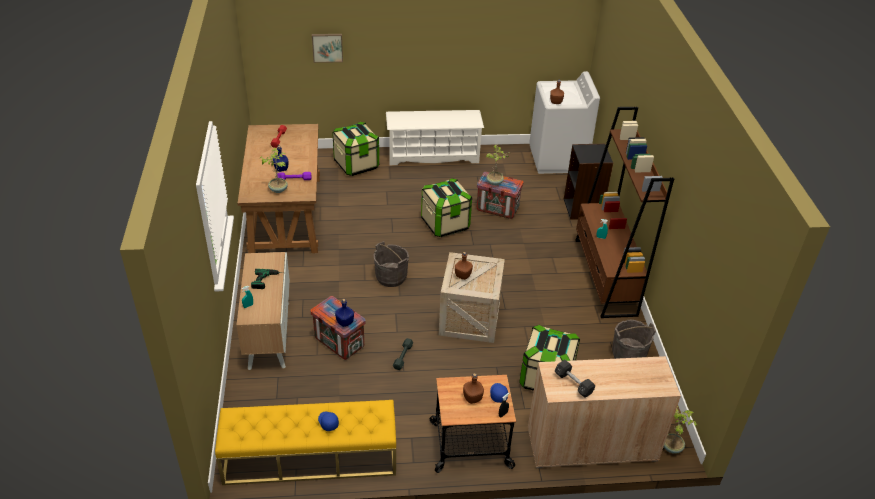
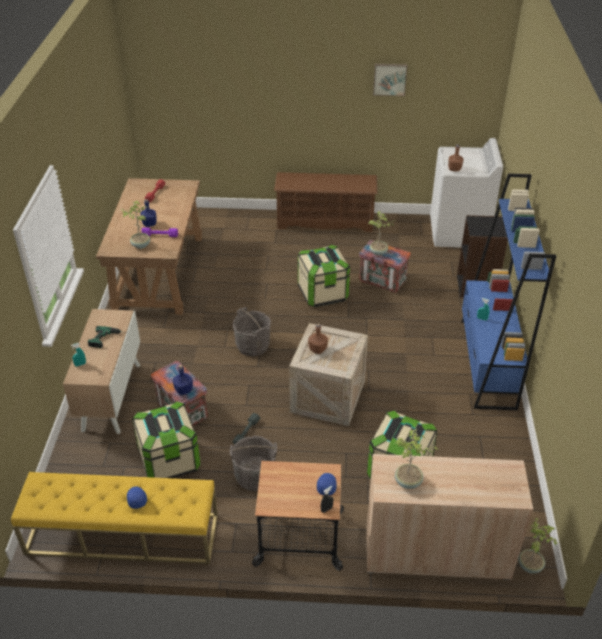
camera: 10 degrees right, 0 degrees up
(327, 47) = (215, 101): picture -> picture (389, 79)
(356, 164) = (243, 226): storage box -> storage box (169, 460)
(433, 155) = (325, 221): white shoe rack -> brown shoe rack
(473, 398) = (296, 487): brown bottle -> none
(573, 383) = (408, 482): black dumbbell -> potted plant
(605, 277) = (487, 363): brown bookcase -> blue bookcase
(628, 355) = (498, 453): grey bucket -> grey bucket (254, 476)

